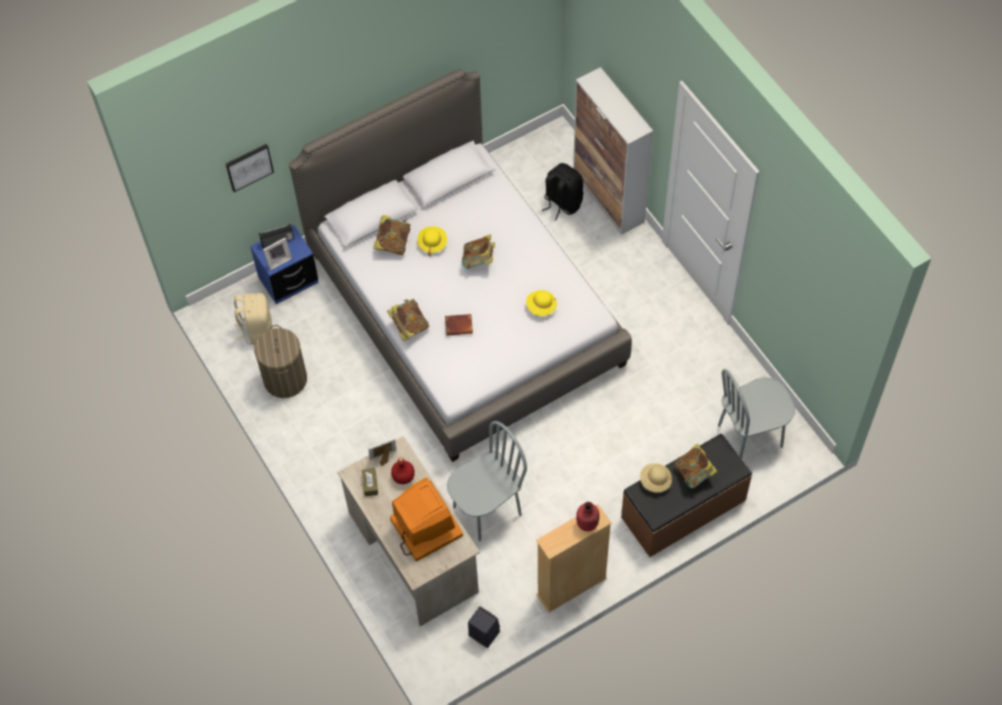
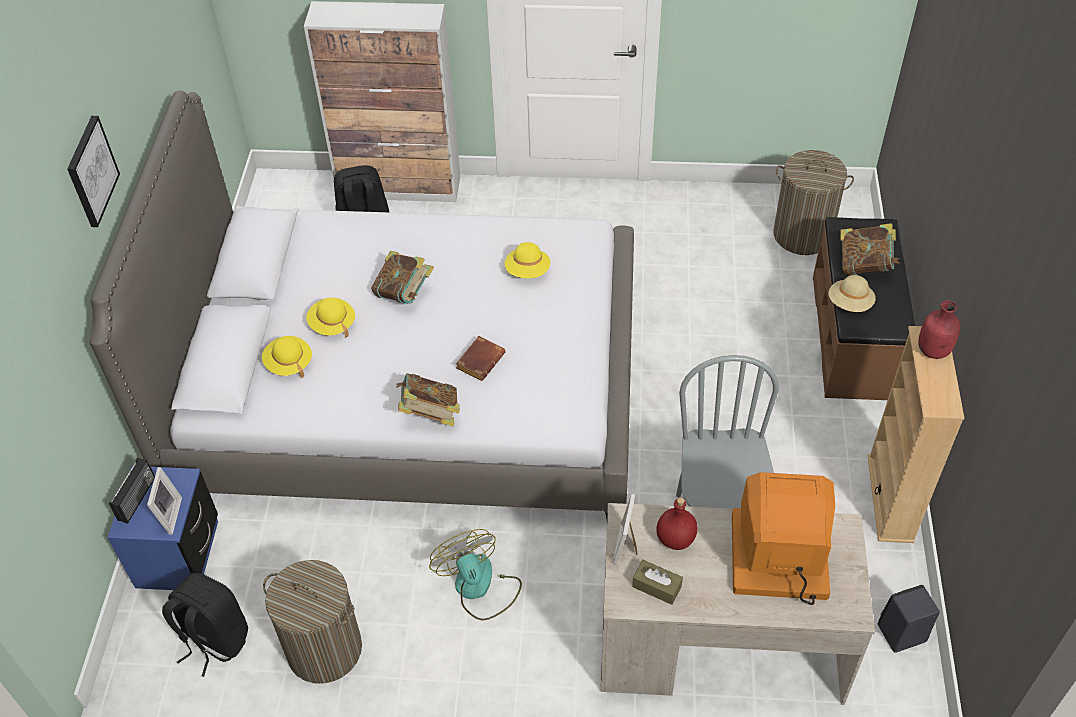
camera: 55 degrees left, 10 degrees down
(249, 166) = (43, 385): picture -> picture (91, 171)
(257, 330) = (214, 639): beige backpack -> black backpack
(367, 422) = (479, 587): none -> fan
(393, 243) = (288, 363): book -> yellow hat
(750, 436) = (802, 235): grey chair -> laundry basket

